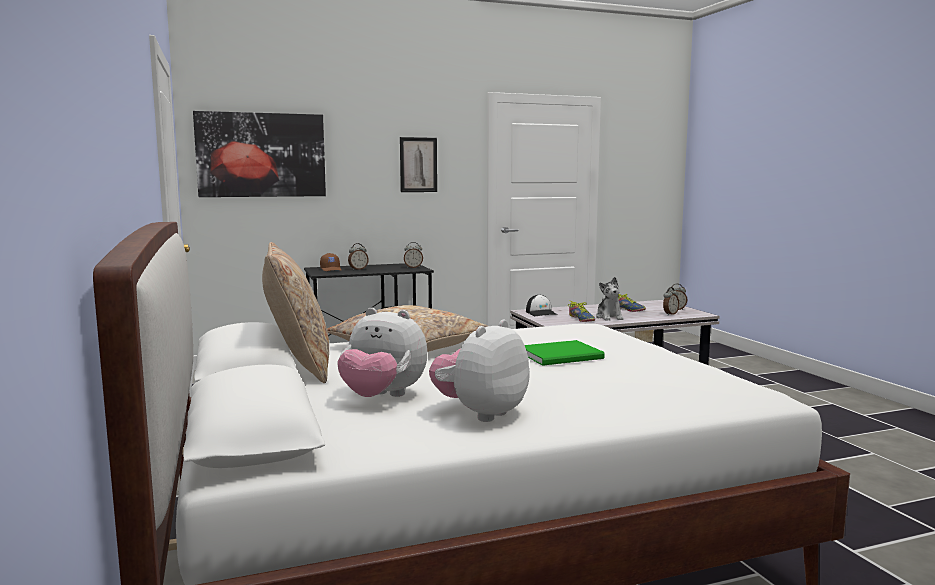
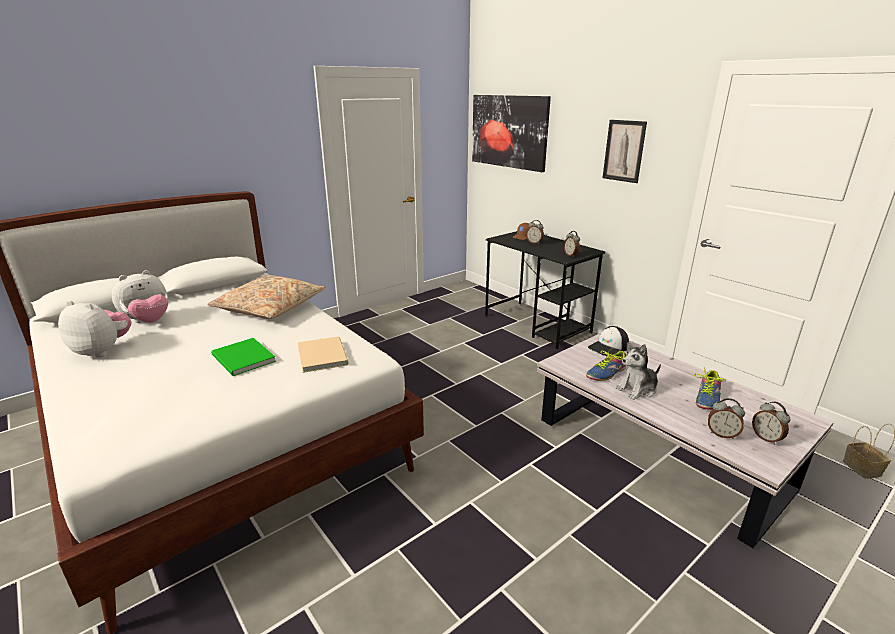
camera: 70 degrees right, 15 degrees up
(298, 366) = (220, 291): beige pillow -> none
(382, 397) = (148, 321): plush toy -> plush toy turned 135 degrees counterclockwise
(571, 334) = (323, 354): none -> beige book

